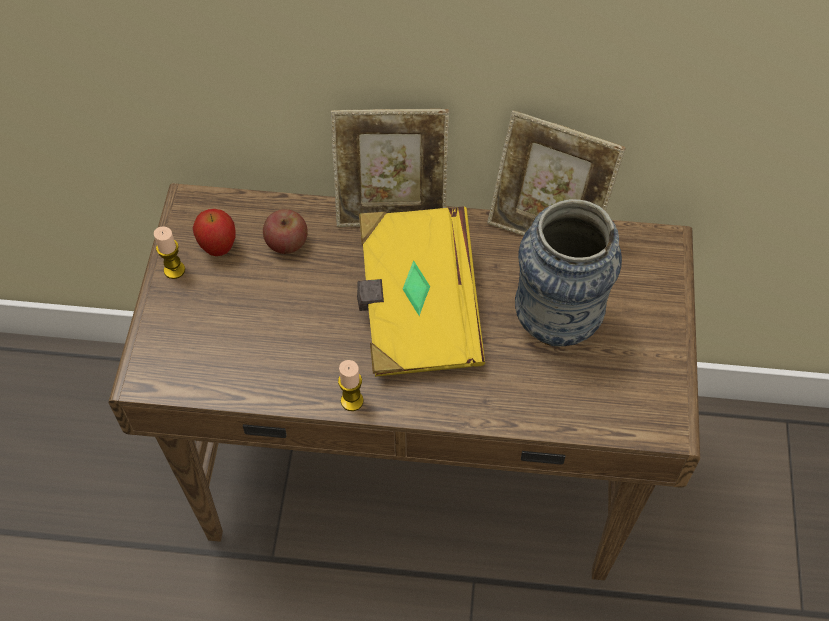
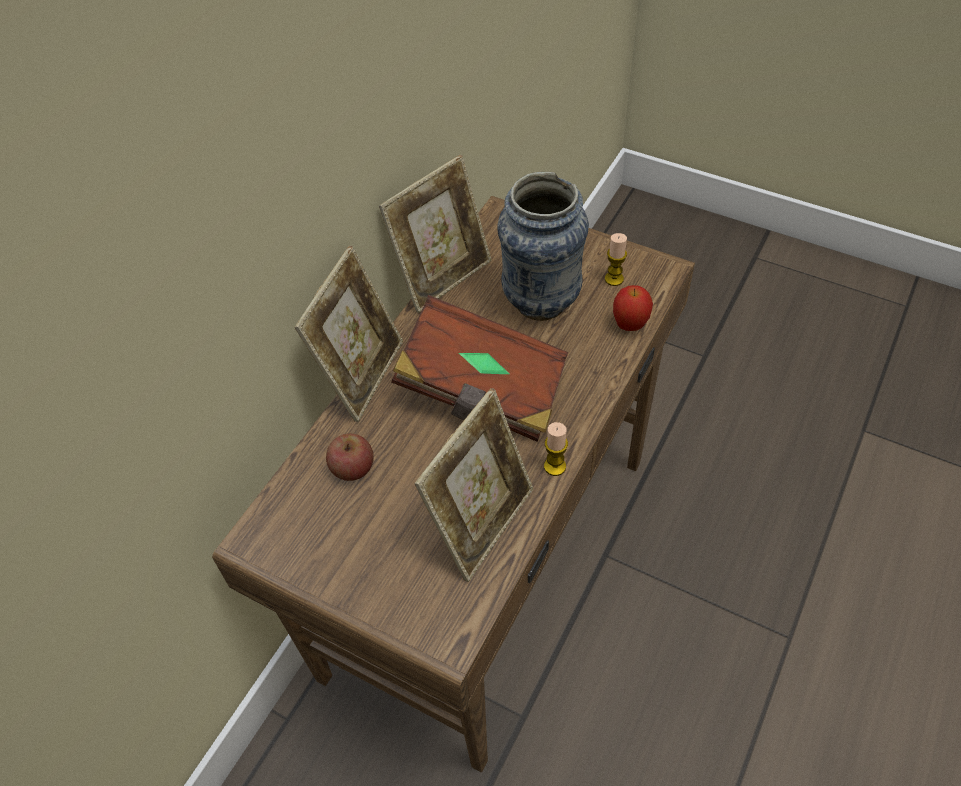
camera: 65 degrees left, 5 degrees down
(174, 270) = (329, 577): candle -> candle (614, 279)
(219, 248) = (325, 529): apple -> apple (629, 325)
(267, 361) = (481, 522): none -> picture frame
(416, 310) = (482, 390): yellow book -> brown book

